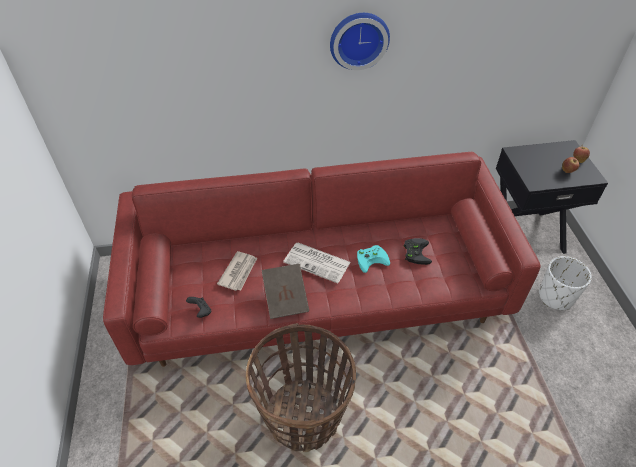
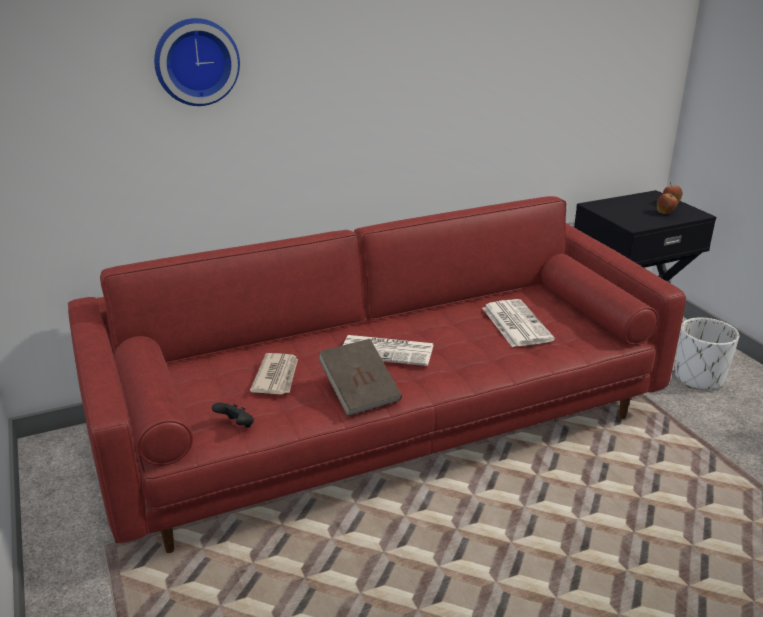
camera: 15 degrees left, 20 degrees down
(303, 416) = (423, 570): basket -> none
(358, 39) = (396, 50): wall clock -> wall clock (196, 61)
(372, 259) = (461, 337): turquoise game controller -> none
(415, 252) = (515, 323): black game controller -> newspaper

